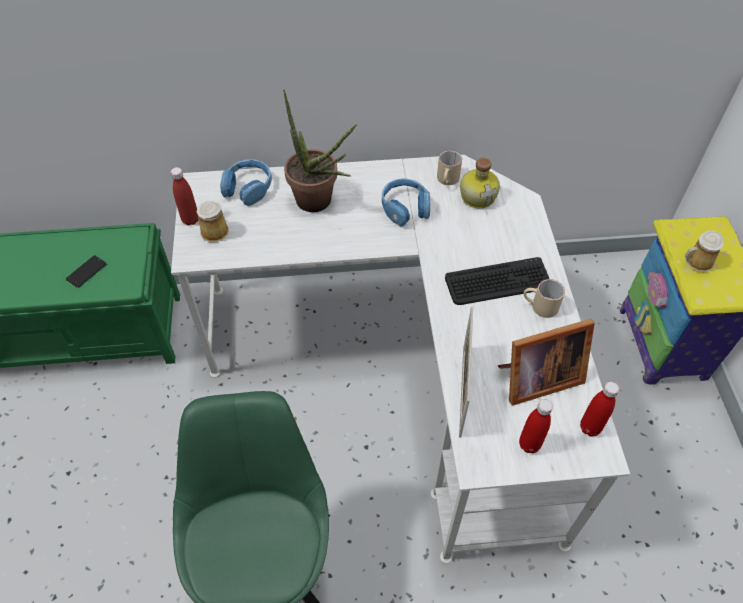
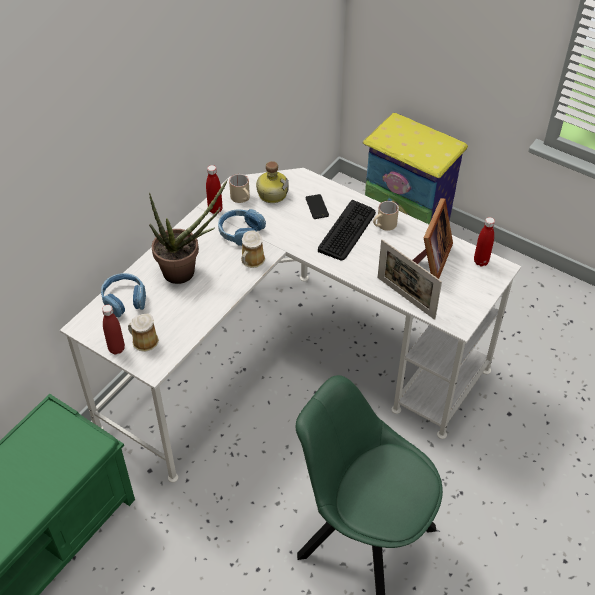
camera: 50 degrees left, 5 degrees down
(86, 272) = (50, 464): phone -> phone (317, 207)
(529, 444) = (467, 293): red bottle -> red bottle (215, 209)
(696, 262) = (411, 147): mug -> mug (252, 261)

